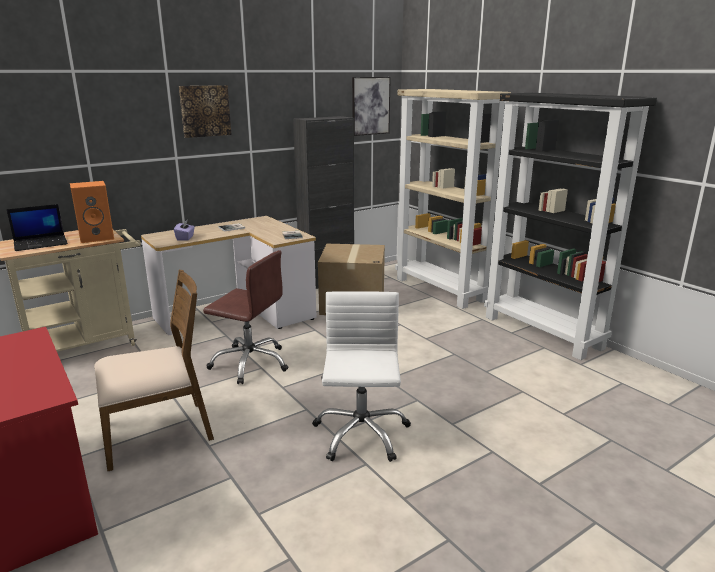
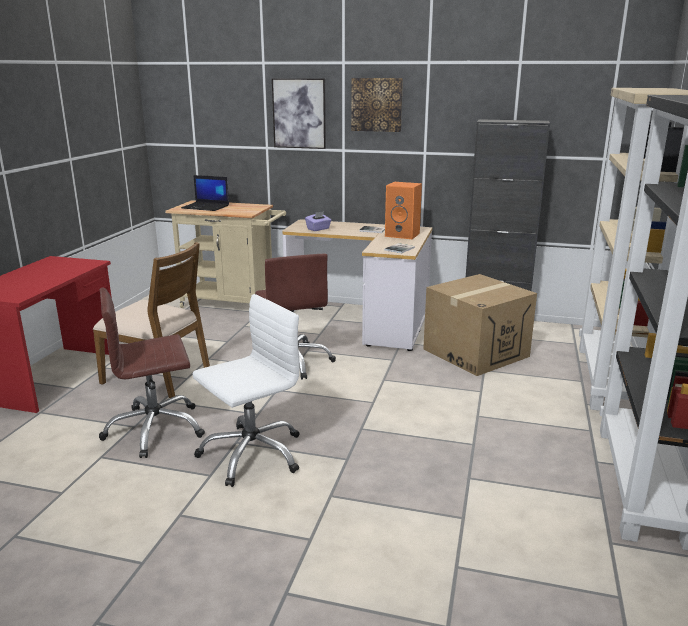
camera: 50 degrees right, 0 degrees up
(97, 237) = (242, 211): orange speaker -> orange speaker (403, 235)
(255, 467) = (155, 429): none -> brown office chair
(370, 106) = (606, 110): picture -> picture (299, 113)

